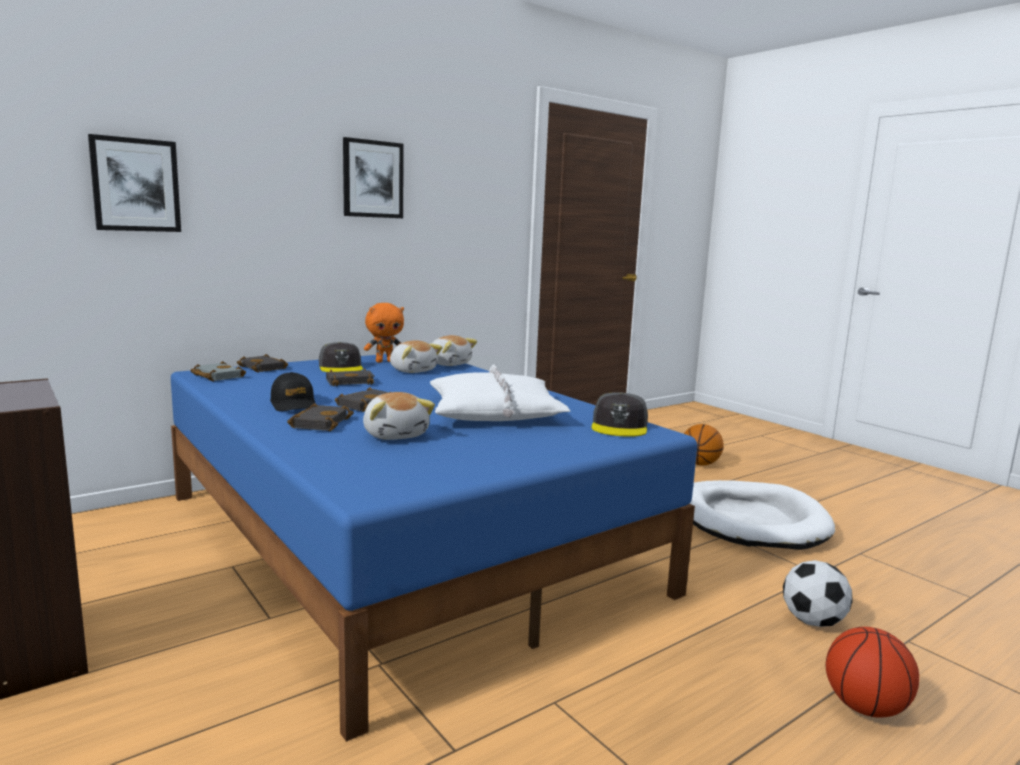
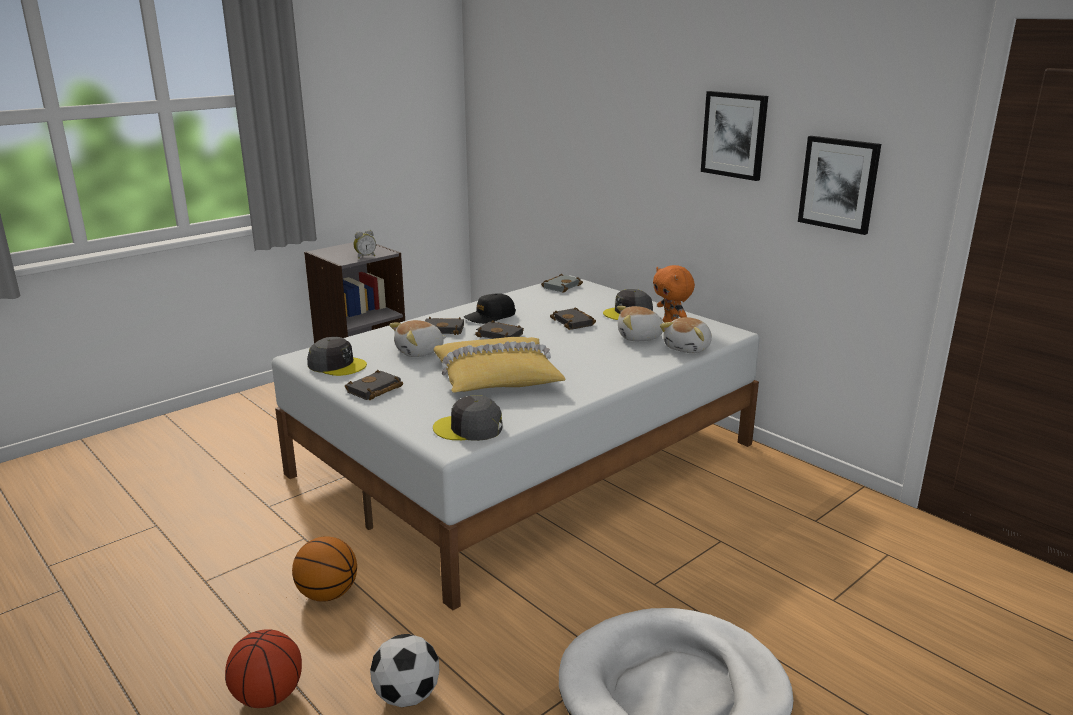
camera: 85 degrees right, 10 degrees up
(29, 393) = (365, 256): none -> alarm clock
(136, 185) = (571, 132): picture -> picture (839, 184)
(265, 368) = (603, 293): black book -> black book (374, 390)
(402, 540) = (526, 459): blue bed -> white bed
(413, 370) = (640, 337): plush toy -> plush toy turned 45 degrees clockwise
(417, 473) = (337, 365): none -> grey cap
(494, 412) = (497, 377): white pillow -> yellow pillow
(699, 464) = (899, 670): basketball -> basketball (327, 594)

